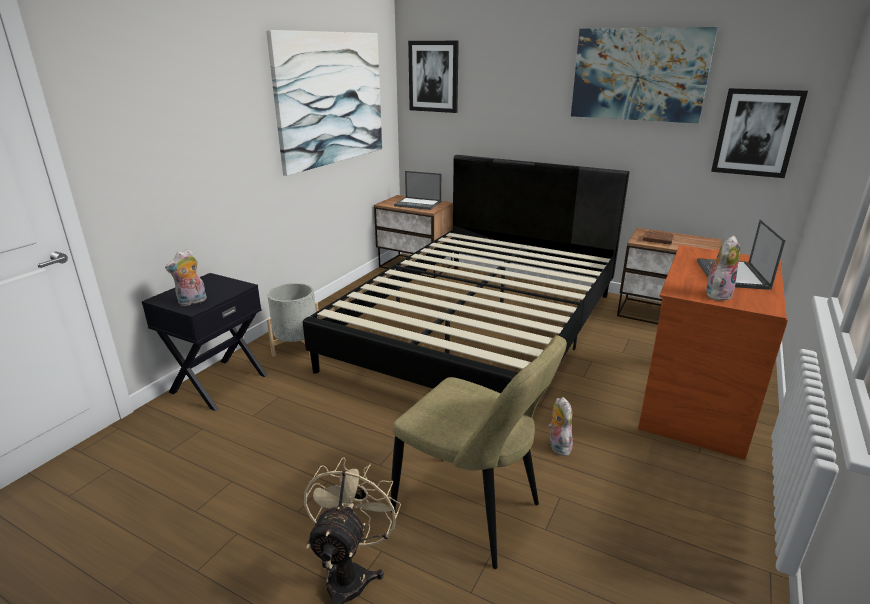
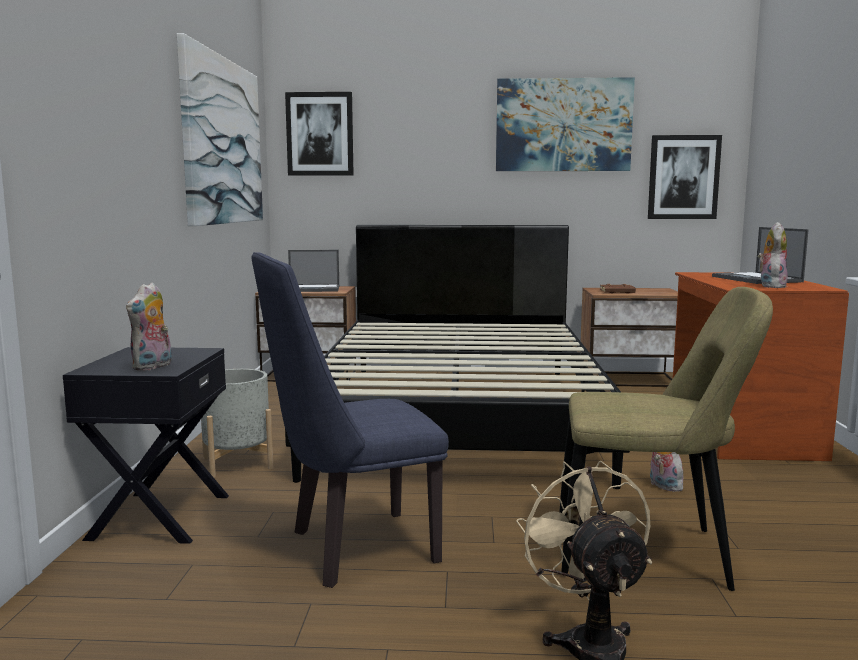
camera: 25 degrees left, 15 degrees down
(291, 443) = (351, 549): none -> blue chair

